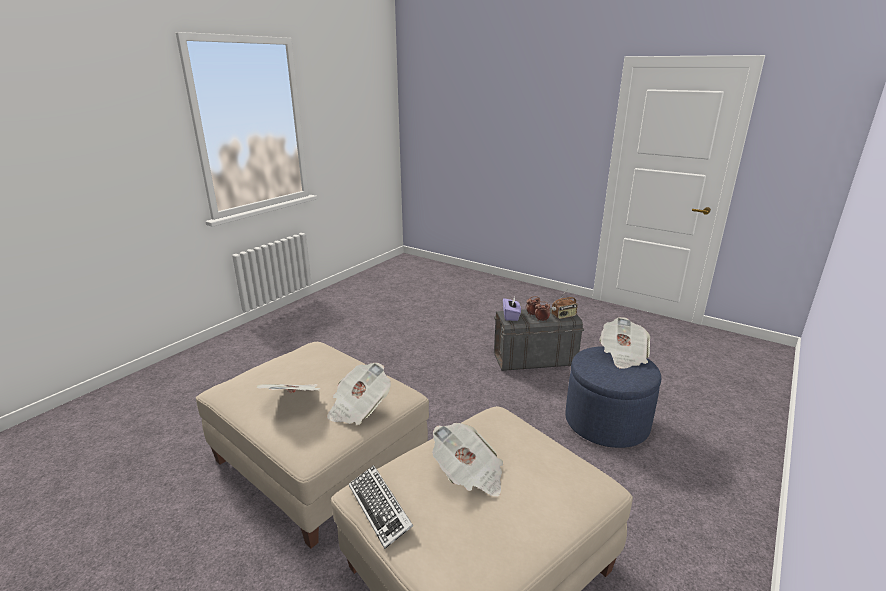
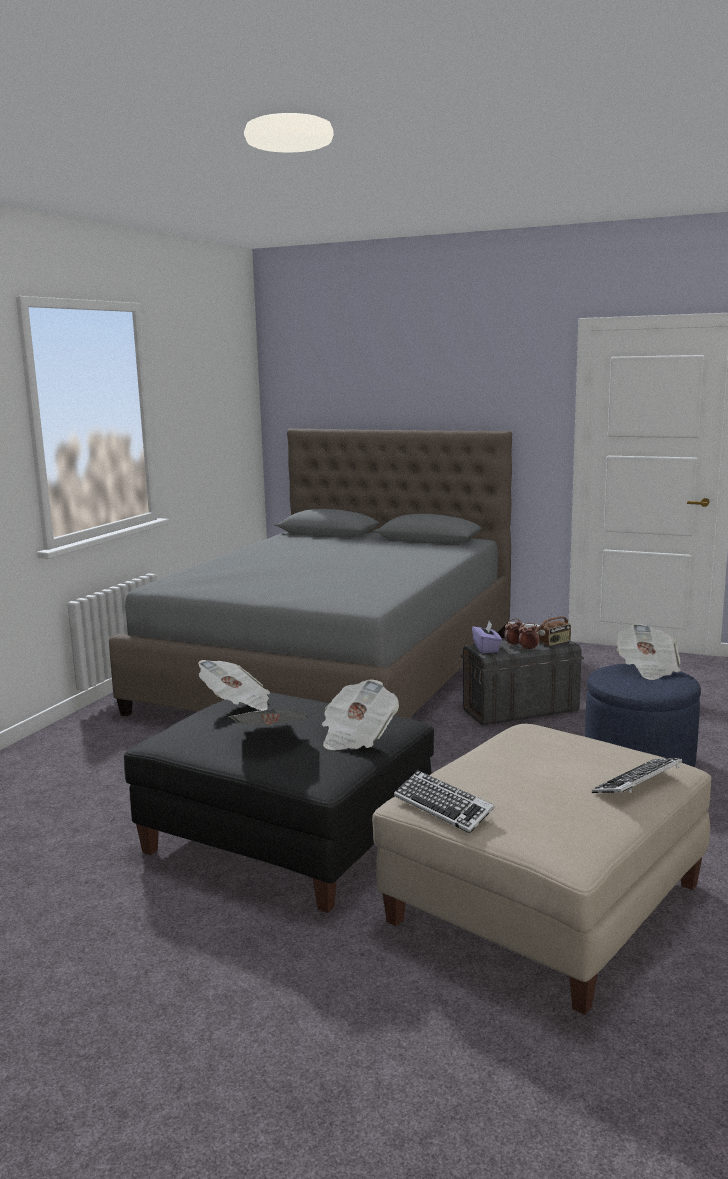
camera: 10 degrees left, 10 degrees down
(318, 461) = (286, 836): beige ottoman -> black ottoman
(421, 308) = (334, 671): none -> grey bed
(469, 474) = (527, 772): newspaper -> newspaper (237, 703)
(557, 506) = (638, 783): none -> keyboard

